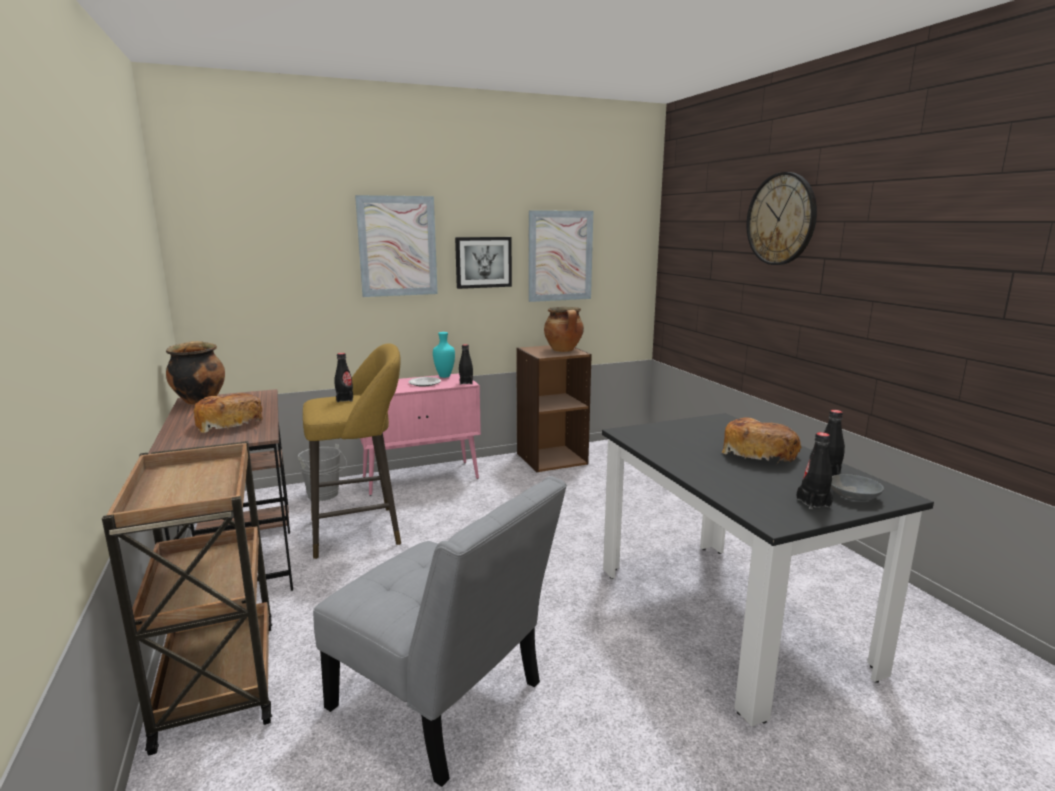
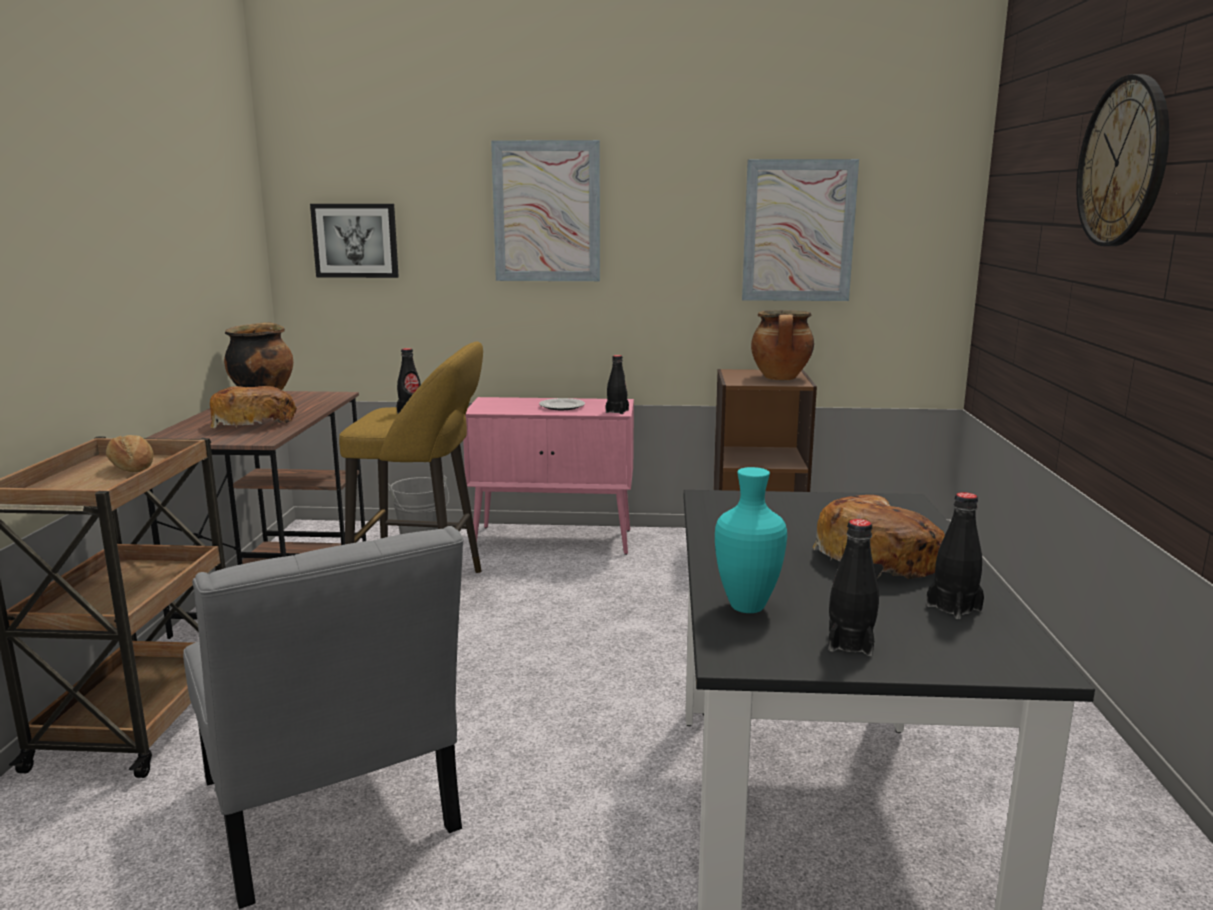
camera: 25 degrees right, 0 degrees up
(201, 475) = (132, 468): none -> bread
(445, 376) = (600, 401): turquoise vase -> turquoise vase (749, 608)
(483, 262) = (671, 237): picture -> picture (355, 240)
(854, 496) = (945, 648): grey bowl -> none

